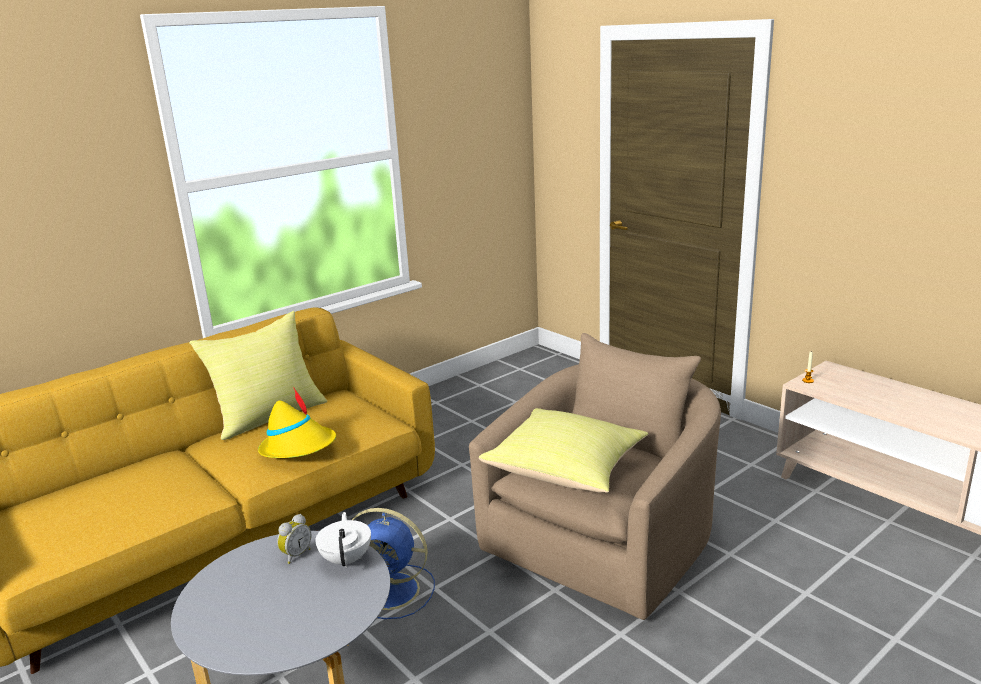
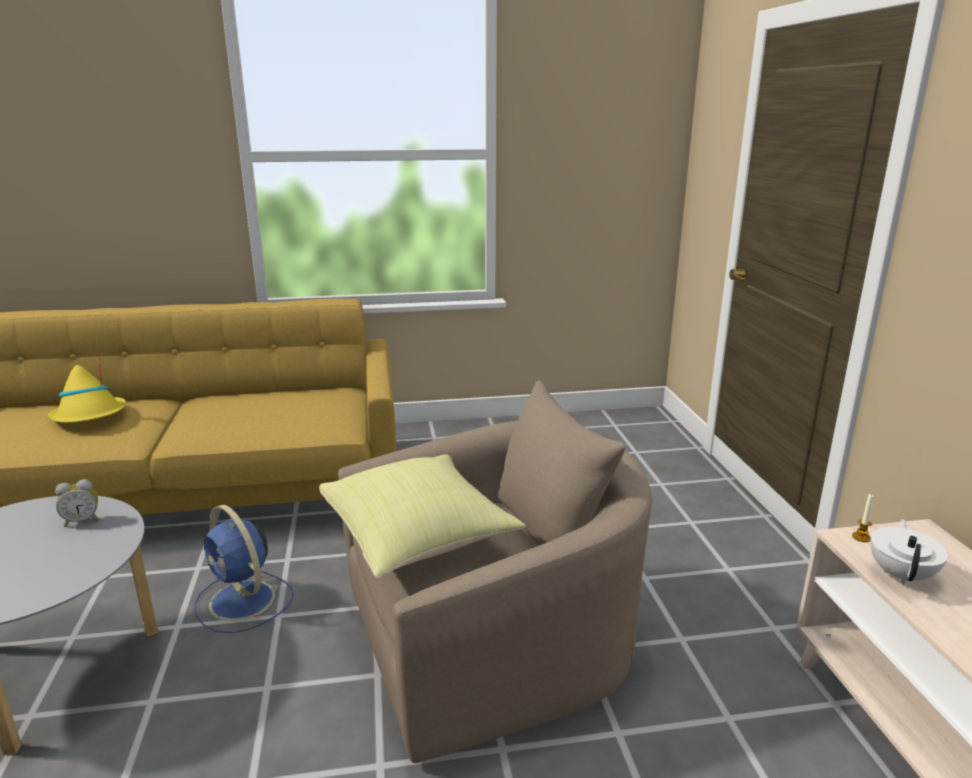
camera: 30 degrees right, 0 degrees up
(269, 416) = (265, 392): yellow pillow -> none
(299, 447) = (239, 425): yellow hat -> yellow hat (90, 416)
(347, 559) = (106, 543): white teapot -> white teapot (901, 574)

